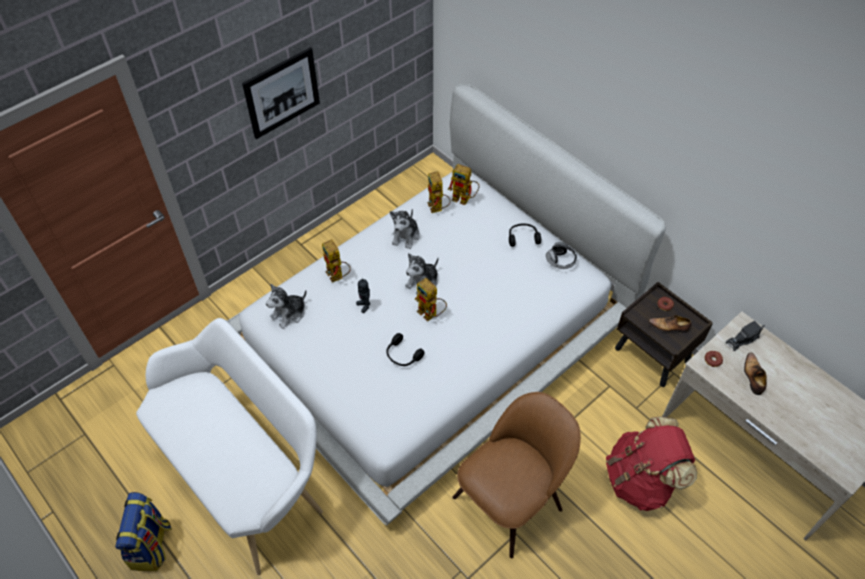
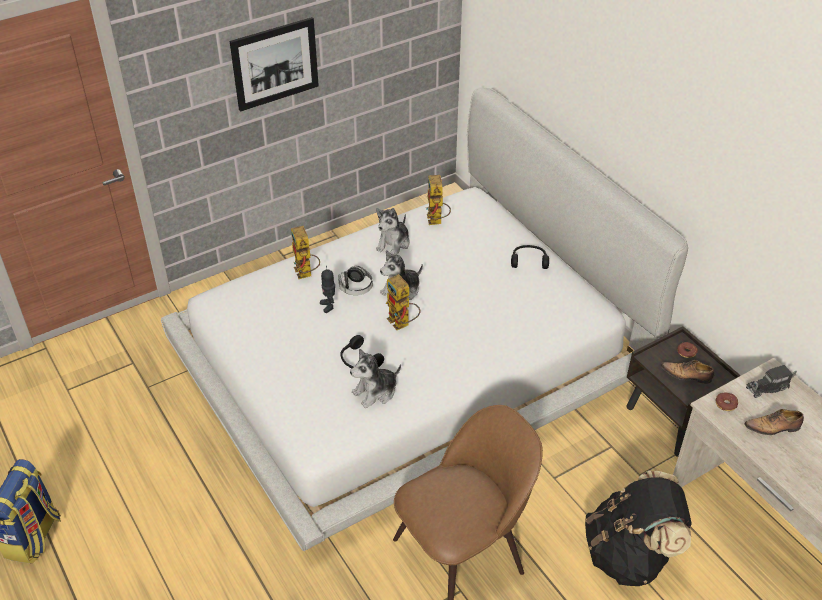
camera: 10 degrees right, 10 degrees down
(246, 473) = (160, 477): white bench -> none
(289, 314) = (242, 304): plush toy -> plush toy (375, 392)
(464, 199) = (470, 215): toy robot -> none
(561, 261) = (568, 289): headphones -> headphones (356, 288)
(641, 479) = (629, 554): red backpack -> black backpack
(753, 376) = (773, 427): shoe -> shoe turned 105 degrees counterclockwise

